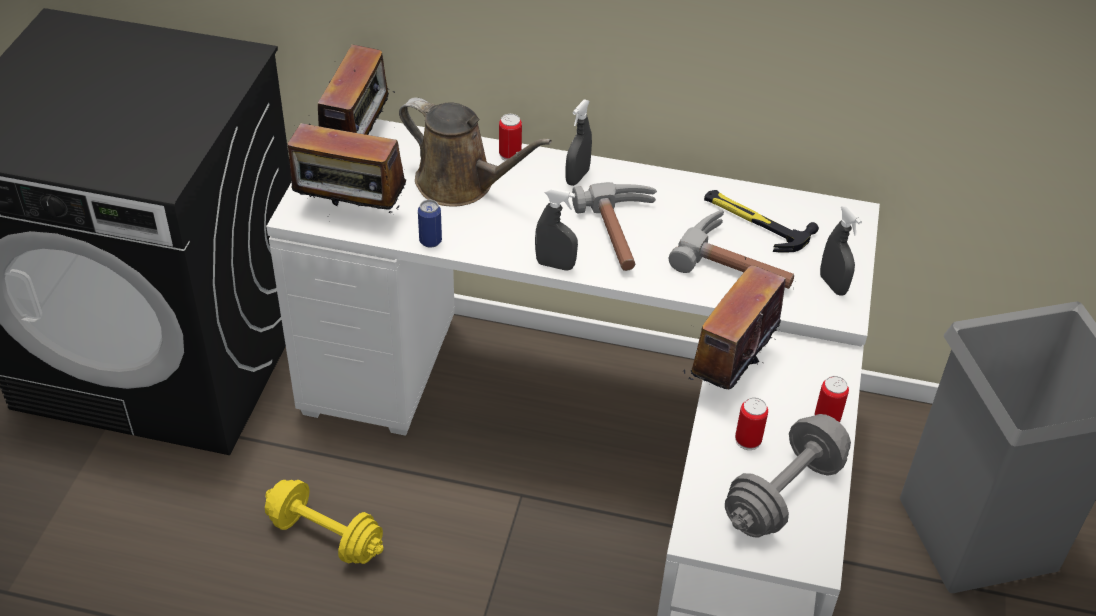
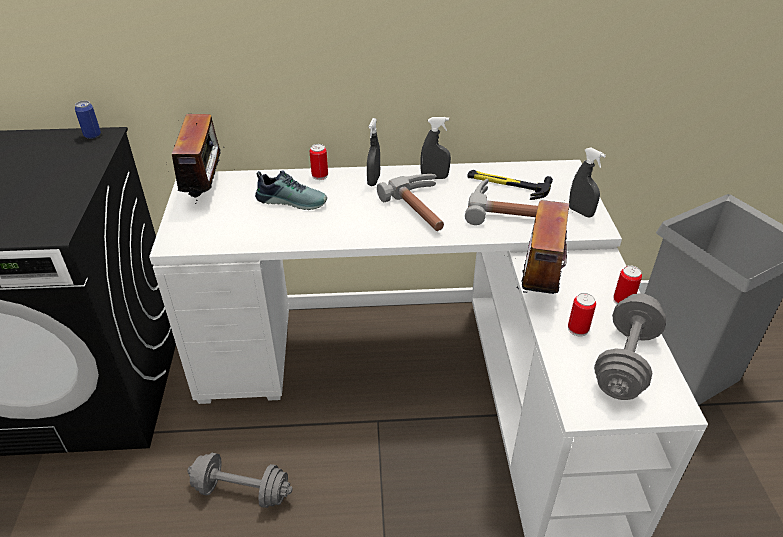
camera: 15 degrees left, 5 degrees down
(325, 536) = (242, 491): yellow dumbbell -> grey dumbbell
(350, 213) = (214, 235): radio -> none
(430, 241) = (284, 241): can -> can (92, 135)
(461, 184) = (292, 200): brown watering can -> shoe
(555, 265) = (384, 238): grey spray bottle -> grey spray bottle (434, 177)

